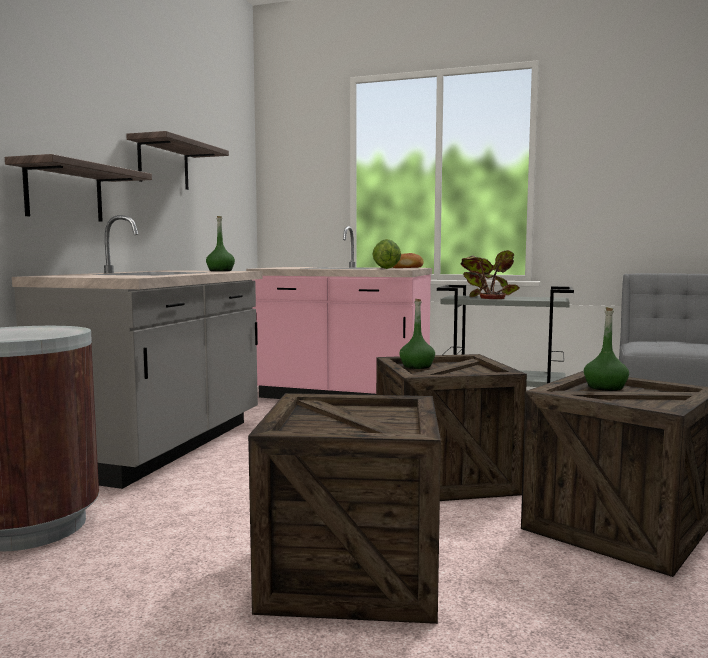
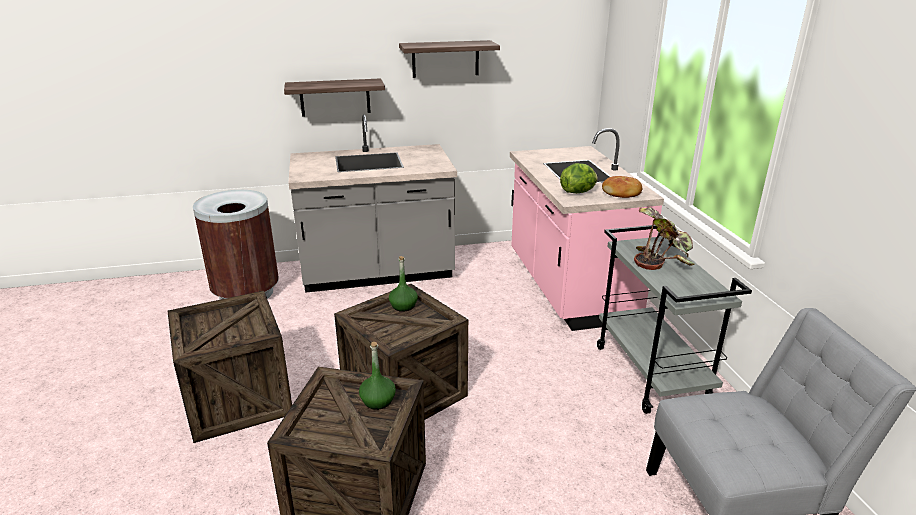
camera: 60 degrees right, 20 degrees up
(220, 271) = (435, 162): green bottle -> none

